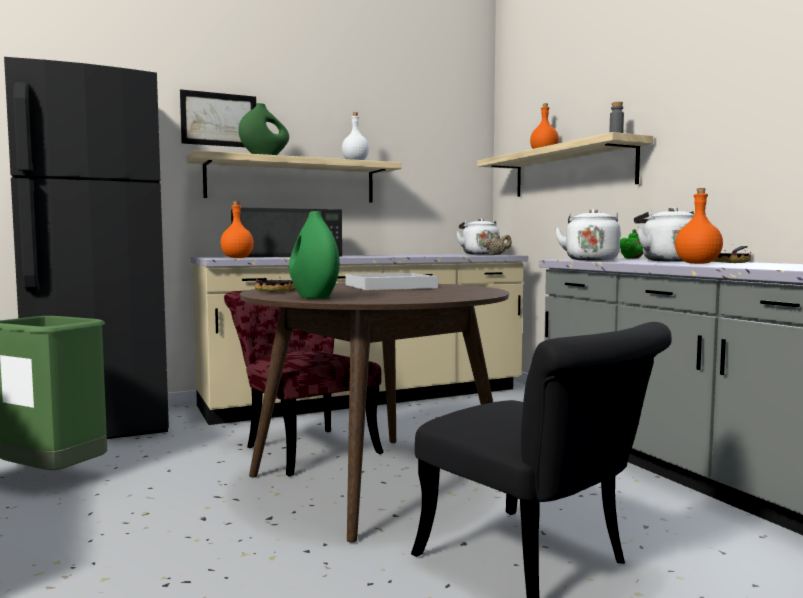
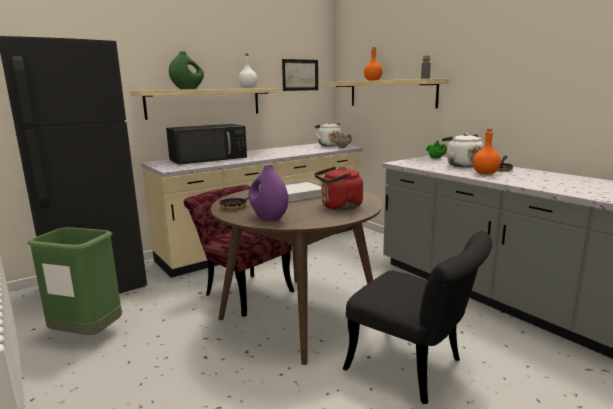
camera: 10 degrees left, 10 degrees up
(219, 119) = (151, 62): picture -> picture (300, 75)
(237, 258) = (181, 167): orange bottle -> none
(313, 297) = (268, 218): green vase -> purple vase
(434, 294) = (339, 207): none -> red kettle
(591, 260) = (415, 163): white kettle -> none

